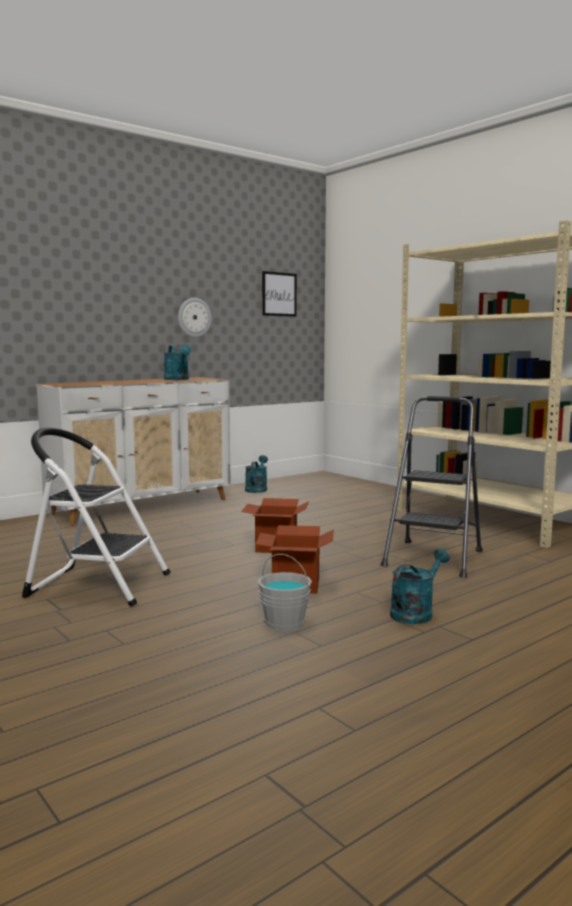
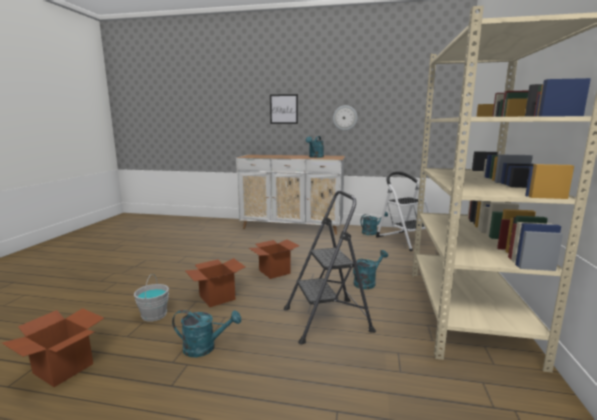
camera: 50 degrees right, 5 degrees up
(95, 585) = (170, 260): step ladder -> step ladder (405, 240)
(279, 294) = (417, 98): picture -> picture (284, 109)
(355, 691) = (63, 368): none -> cardboard box
(383, 526) = (367, 283): none -> turquoise watering can

